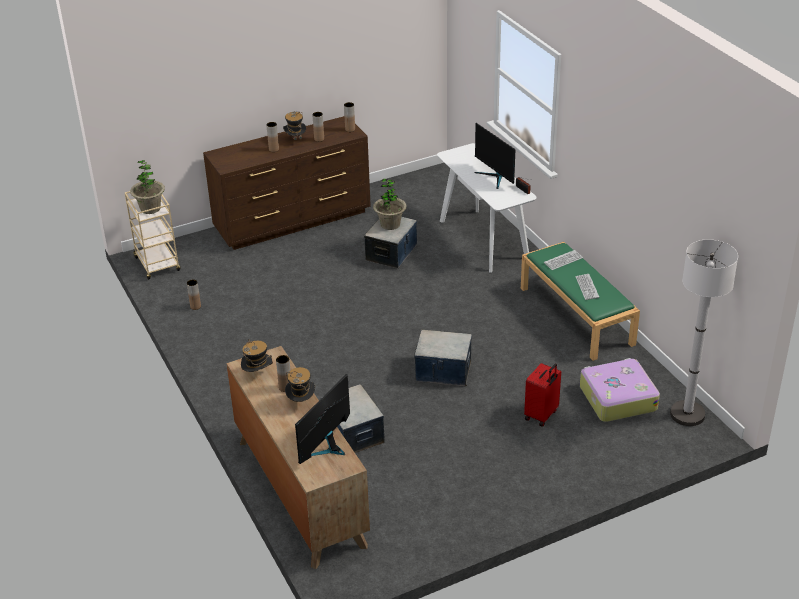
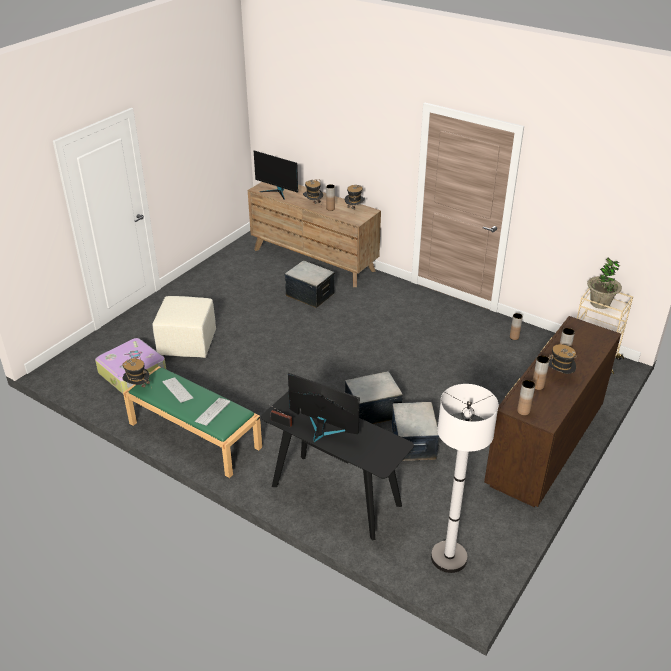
camera: 150 degrees right, 0 degrees up
(327, 447) = (277, 192): monitor -> monitor turned 120 degrees clockwise
(390, 224) = (418, 421): potted plant -> none
(443, 371) = (279, 350): storage box -> storage box (372, 411)
(484, 239) = (335, 495): white console table -> black console table
(542, 415) = (187, 343): red suitcase -> beige ottoman
(624, 301) = (138, 387): none -> hat
(687, 414) = (73, 378): white floor lamp -> white floor lamp (449, 557)

